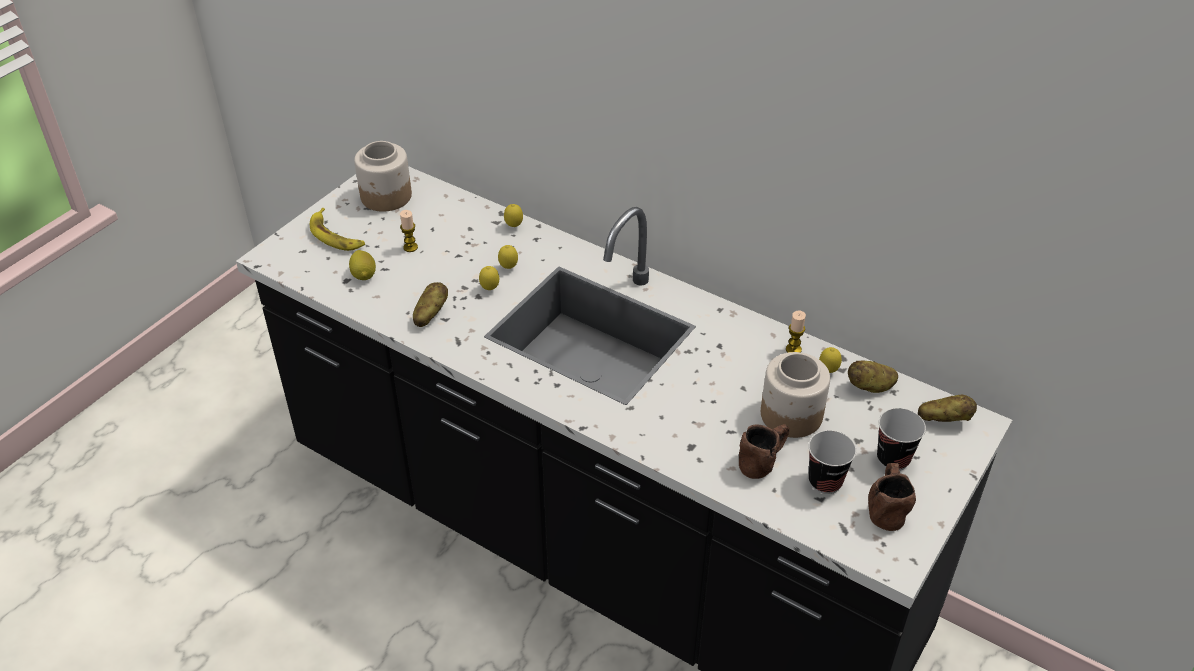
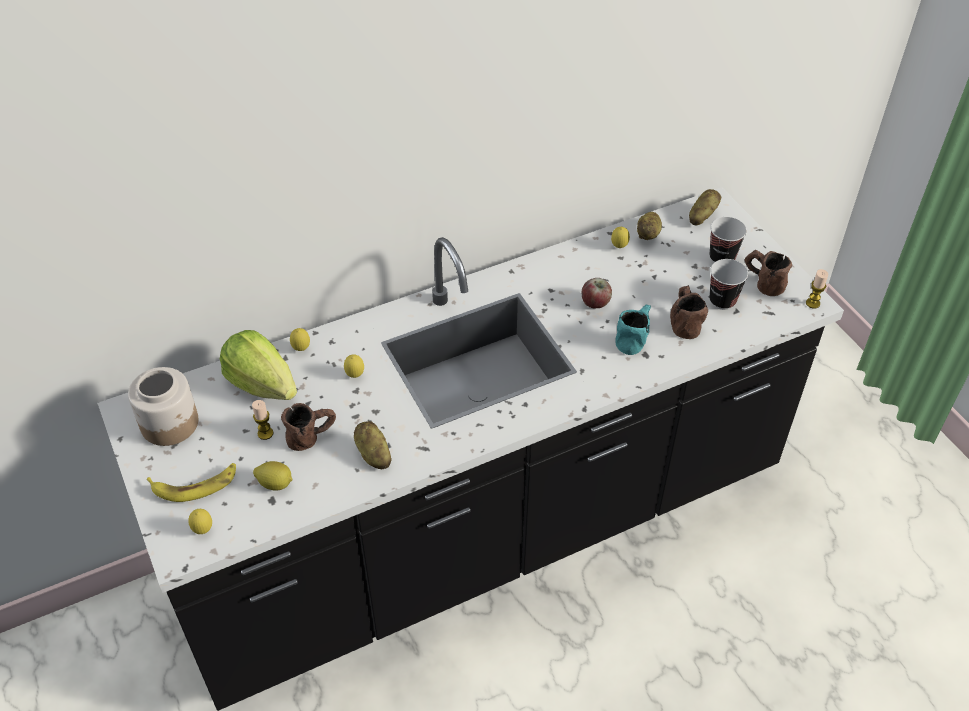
camera: 60 degrees left, 5 degrees up
(425, 273) = (312, 436): none -> brown mug
(460, 223) = (262, 384): none -> lettuce
(490, 289) = (373, 399): lemon -> lemon (203, 530)
(706, 430) = (634, 338): none -> turquoise mug
(730, 384) = (595, 303): none -> apple
(790, 415) = (648, 287): jar -> none
(793, 349) = (584, 253): candle -> candle (812, 303)

